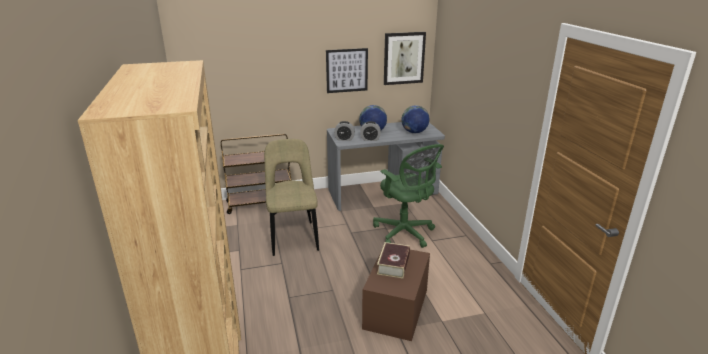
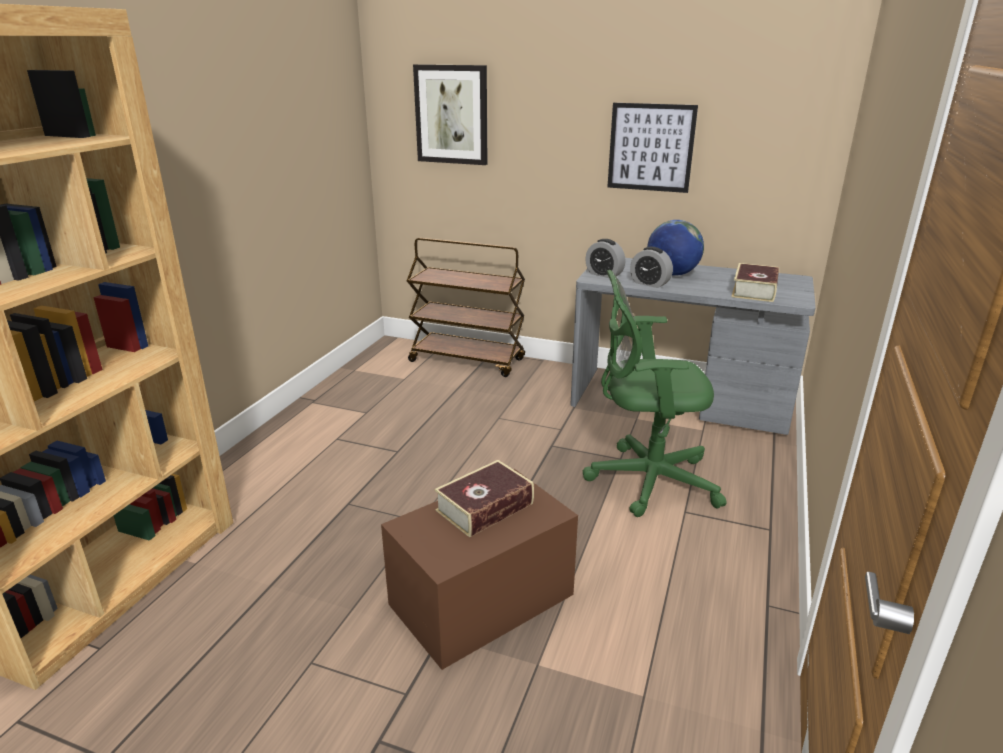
camera: 35 degrees right, 0 degrees up
(293, 236) = (458, 420): beige chair -> none
(404, 58) = (777, 134): picture -> picture (451, 115)
(405, 233) = (646, 480): green office chair -> green office chair turned 90 degrees clockwise
(414, 132) = (754, 290): globe -> book

